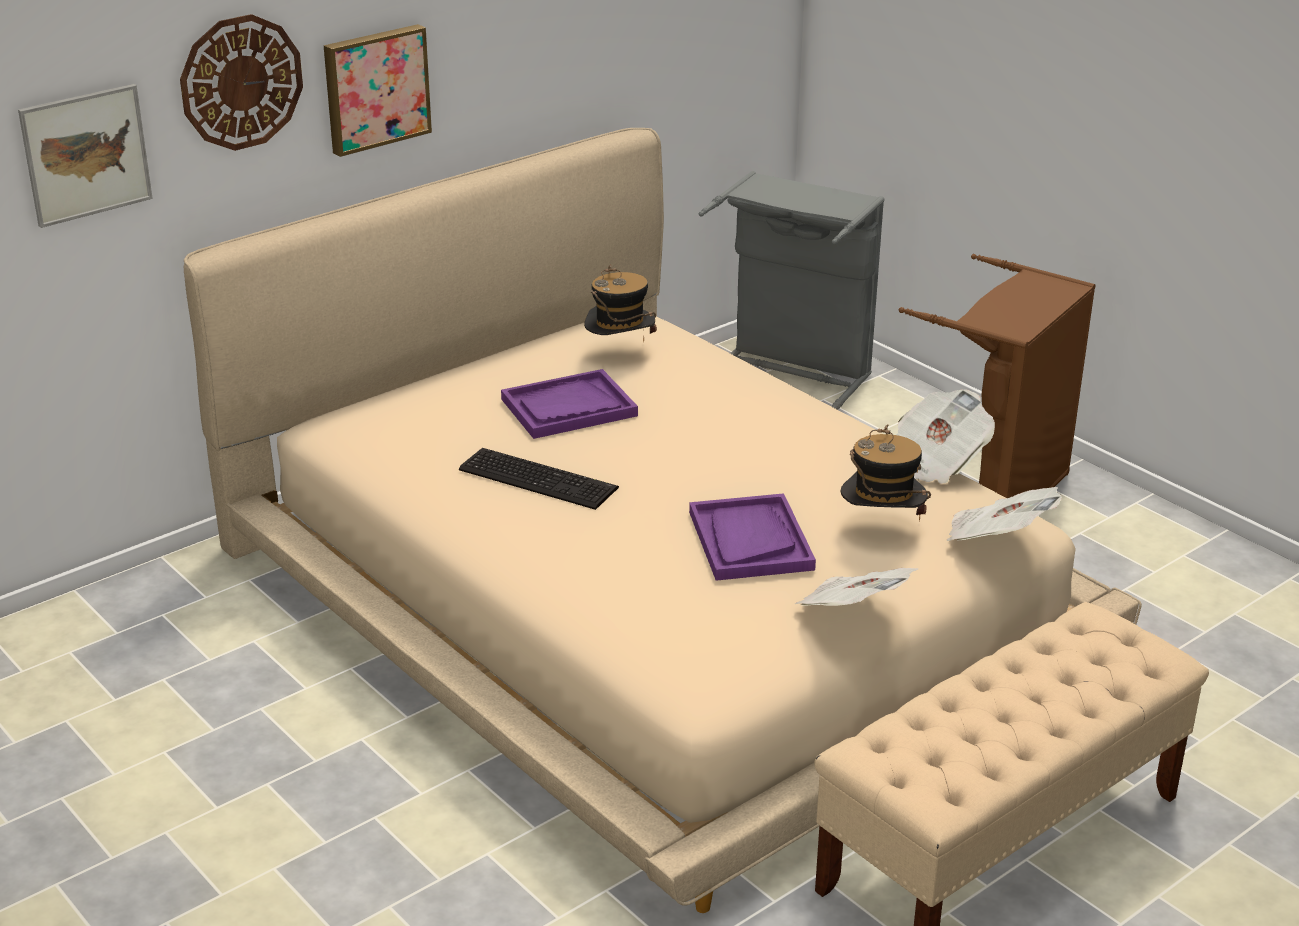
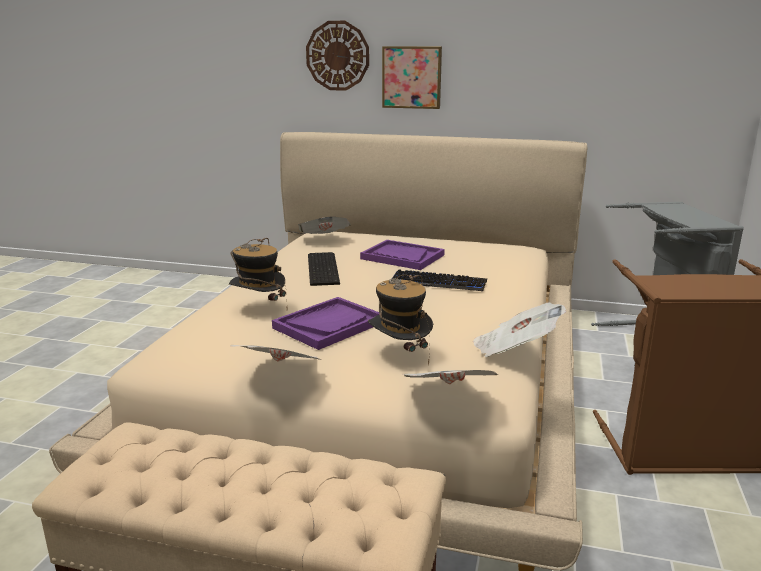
camera: 55 degrees right, 10 degrees down
(86, 154) = (260, 73): picture -> none
(396, 434) = (324, 240): none -> newspaper
(620, 354) = (477, 253): hat -> hat (259, 309)
(700, 423) = (438, 283): none -> keyboard

